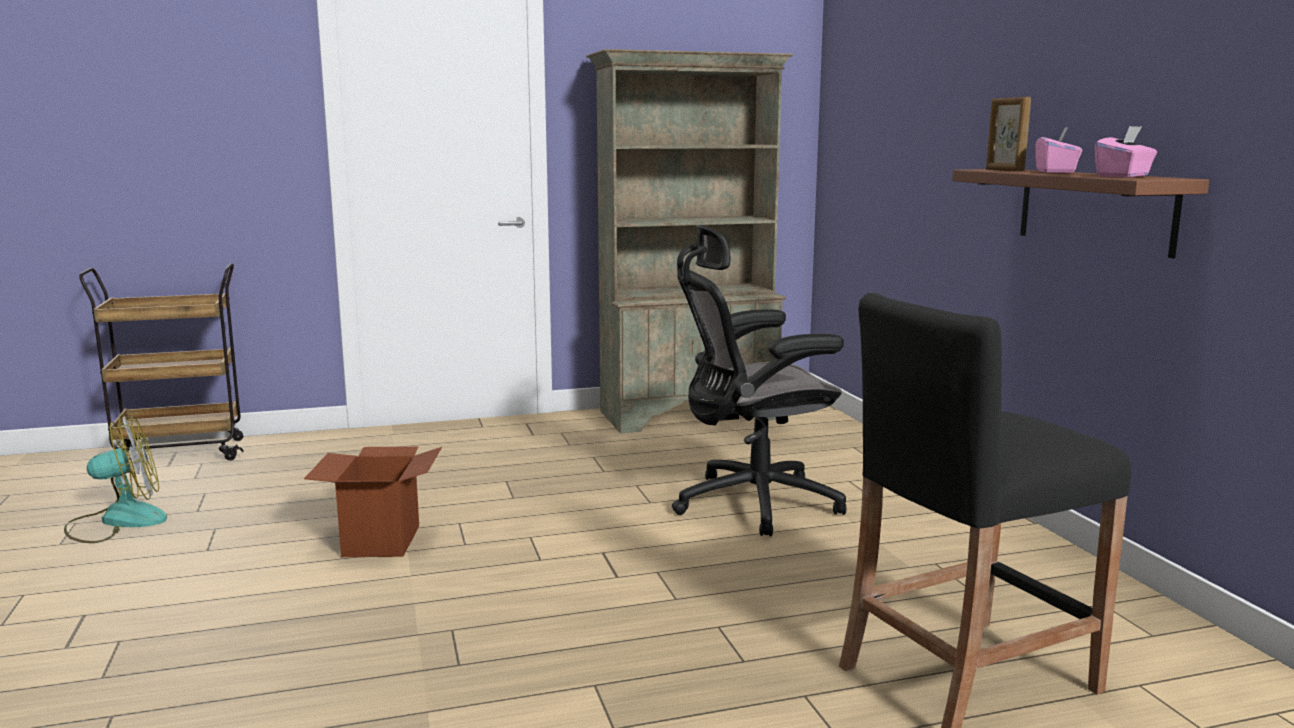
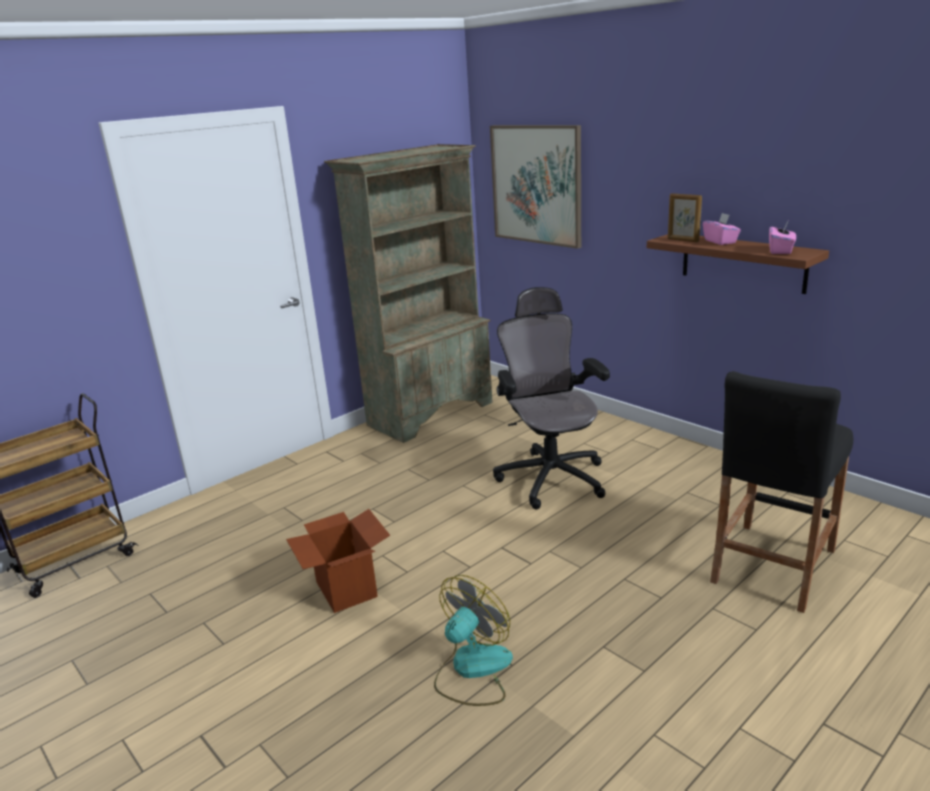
camera: 25 degrees left, 10 degrees up
(117, 521) = (109, 645): fan -> fan (472, 670)
(756, 504) = (551, 479): office chair -> office chair turned 120 degrees clockwise
(875, 115) = (536, 185): none -> picture

